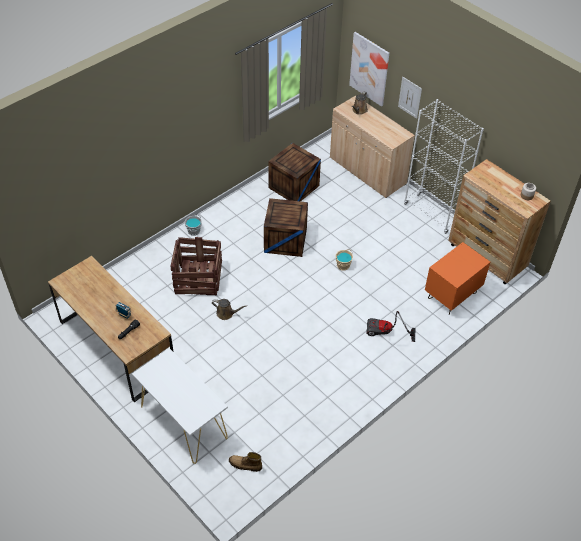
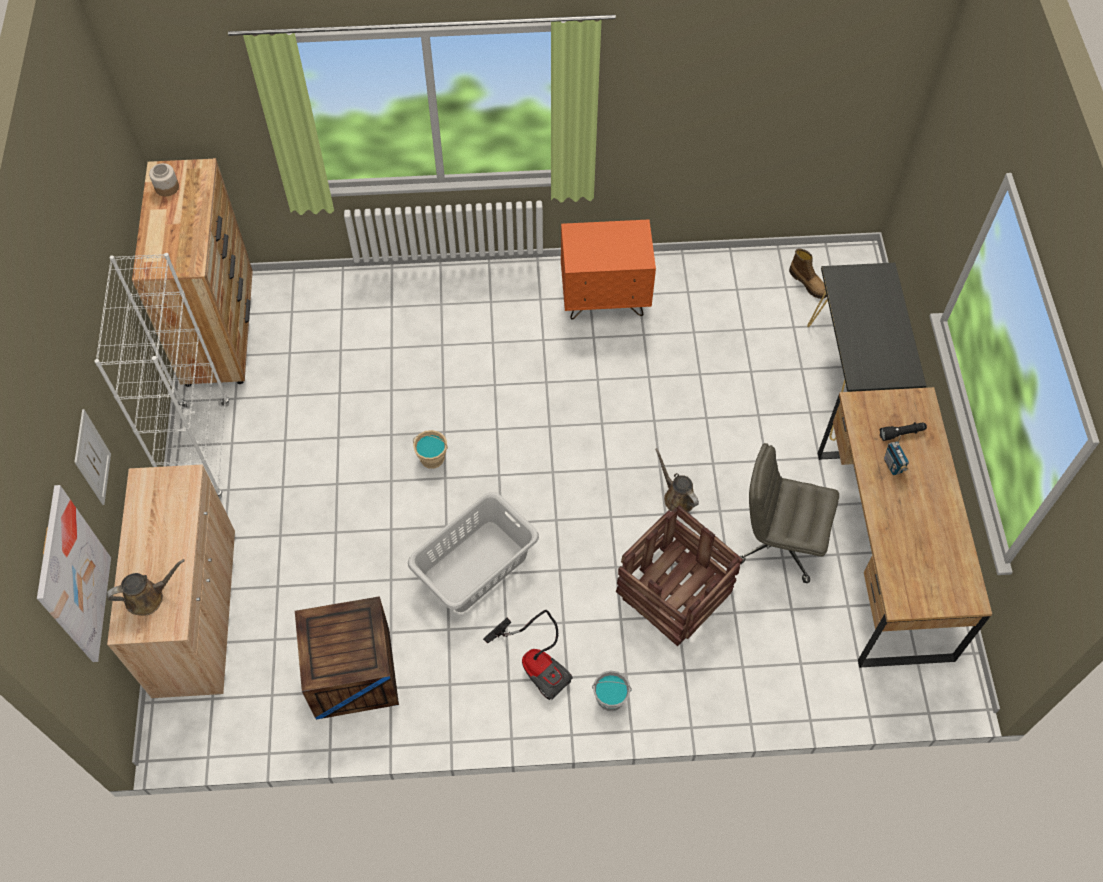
camera: 140 degrees left, 10 degrees up
(168, 323) = (778, 542): none -> grey office chair
(183, 422) = (852, 380): white console table -> black console table
(285, 240) = (474, 566): crate -> grey laundry basket
(385, 333) = (482, 322): vacuum cleaner -> vacuum cleaner (537, 664)
(452, 296) = (338, 311): orange nightstand -> orange nightstand (605, 298)

